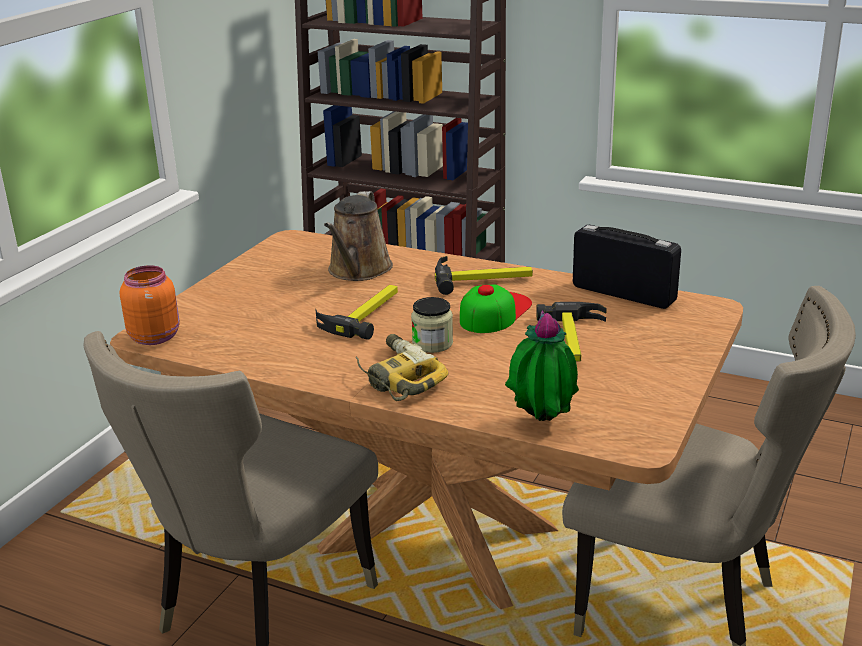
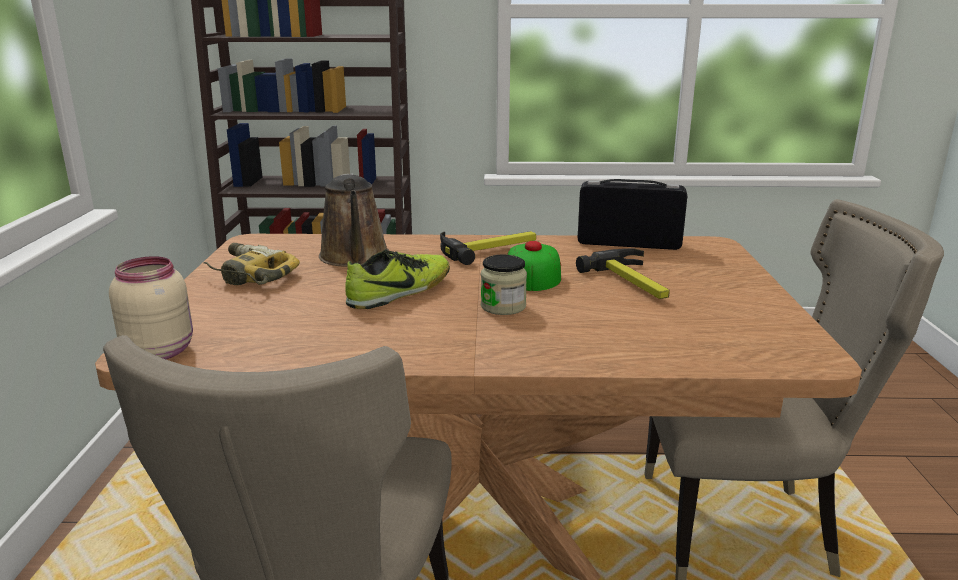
camera: 25 degrees left, 5 degrees down
(155, 336) = (159, 351): orange jar -> beige jar
(363, 314) = (401, 292): hammer -> shoe
(396, 378) = (502, 343): power drill -> power drill (248, 275)
(541, 423) = (700, 358): potted plant -> none

